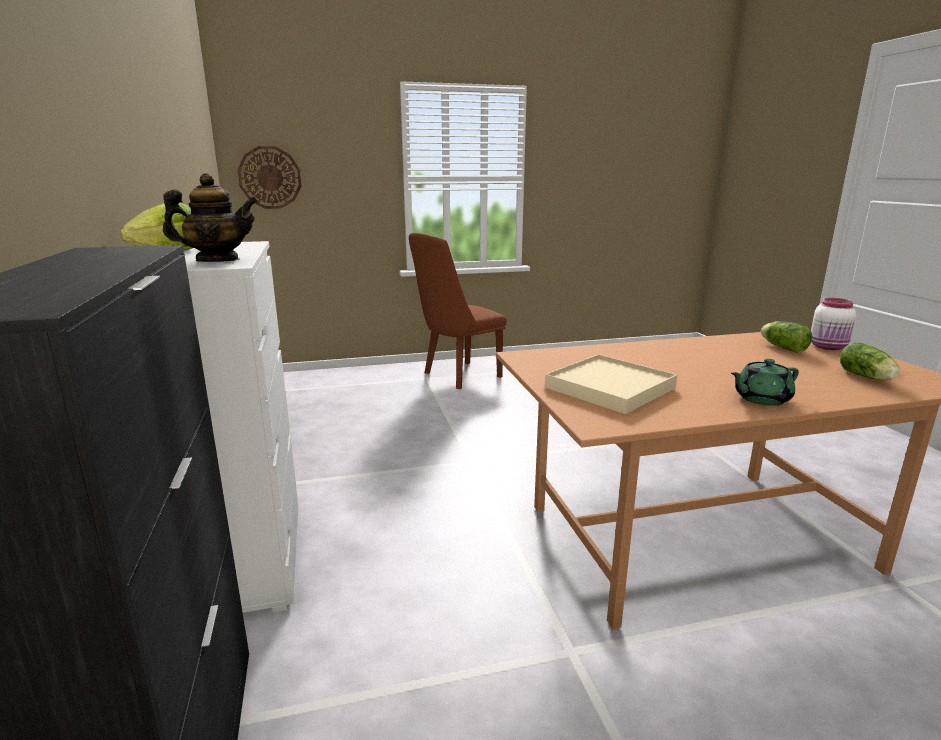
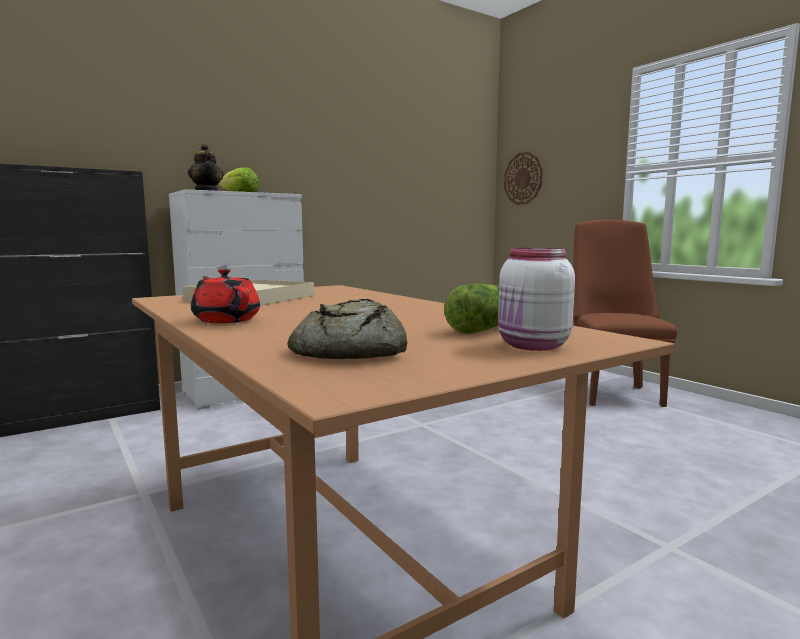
camera: 70 degrees right, 10 degrees down
(457, 376) = (612, 393): brown chair -> brown chair turned 60 degrees clockwise
(761, 399) = (226, 320): green teapot -> red teapot
(867, 377) = (346, 351): lettuce -> bread

